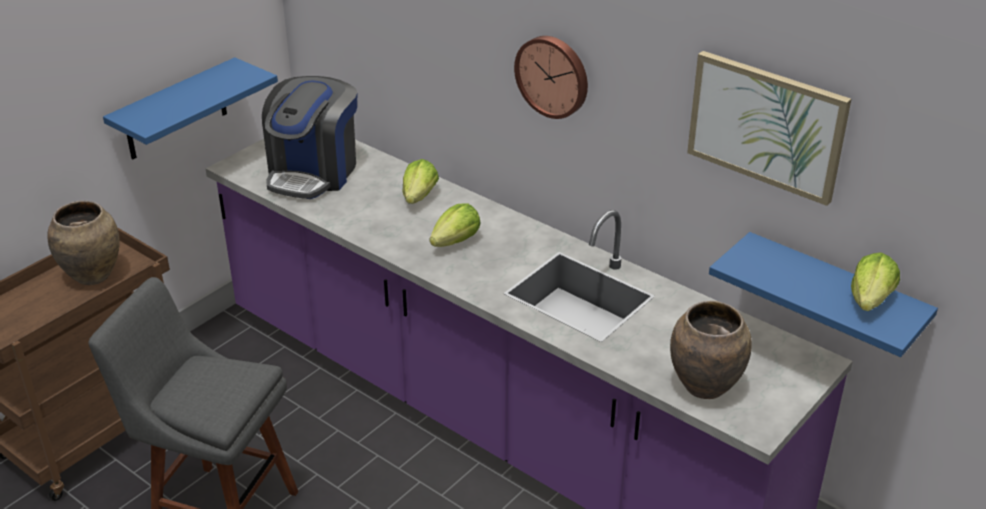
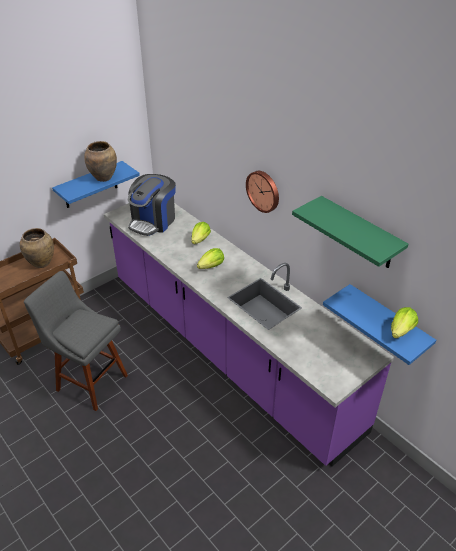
camera: 10 degrees right, 5 degrees up
(705, 387) = (313, 361): brown vase -> brown vase (104, 178)
(766, 125) = (359, 233): picture -> green shelf

